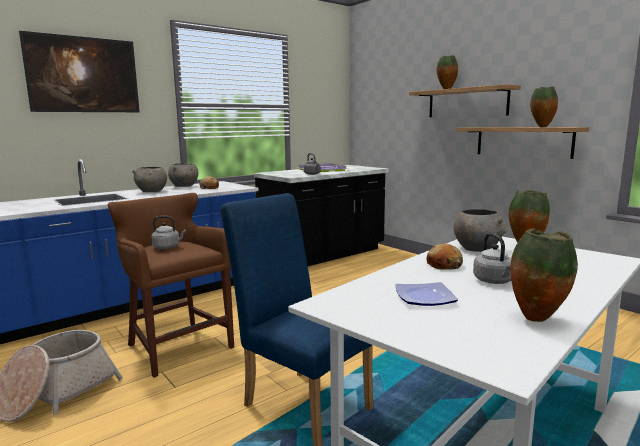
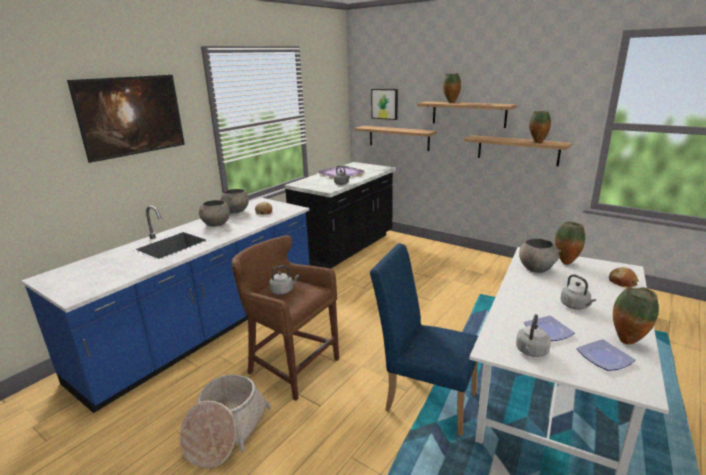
camera: 15 degrees left, 10 degrees up
(376, 312) = (531, 352): none -> grey kettle
(382, 100) = (385, 104): none -> picture
(395, 137) = (398, 138): none -> shelf
(444, 265) = (530, 292): bread -> bread (622, 282)
(481, 330) = (605, 358): none -> plate

